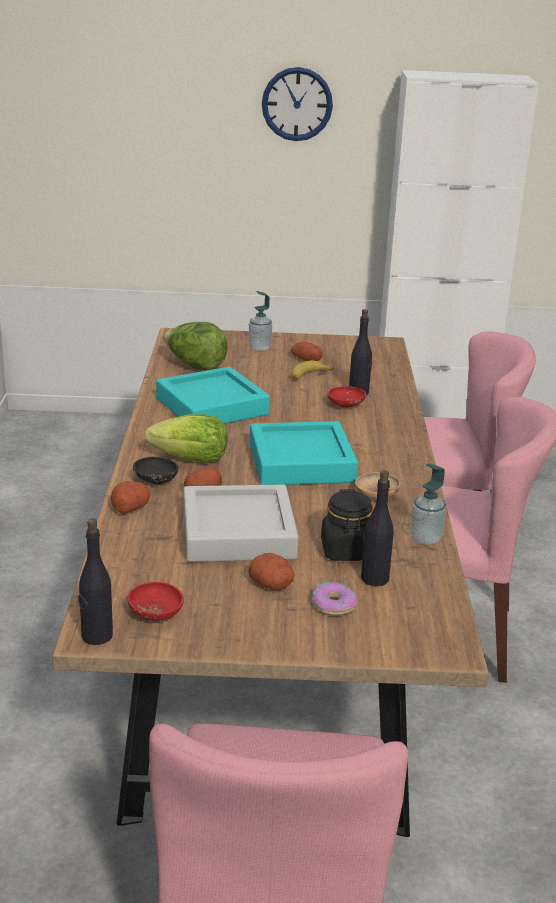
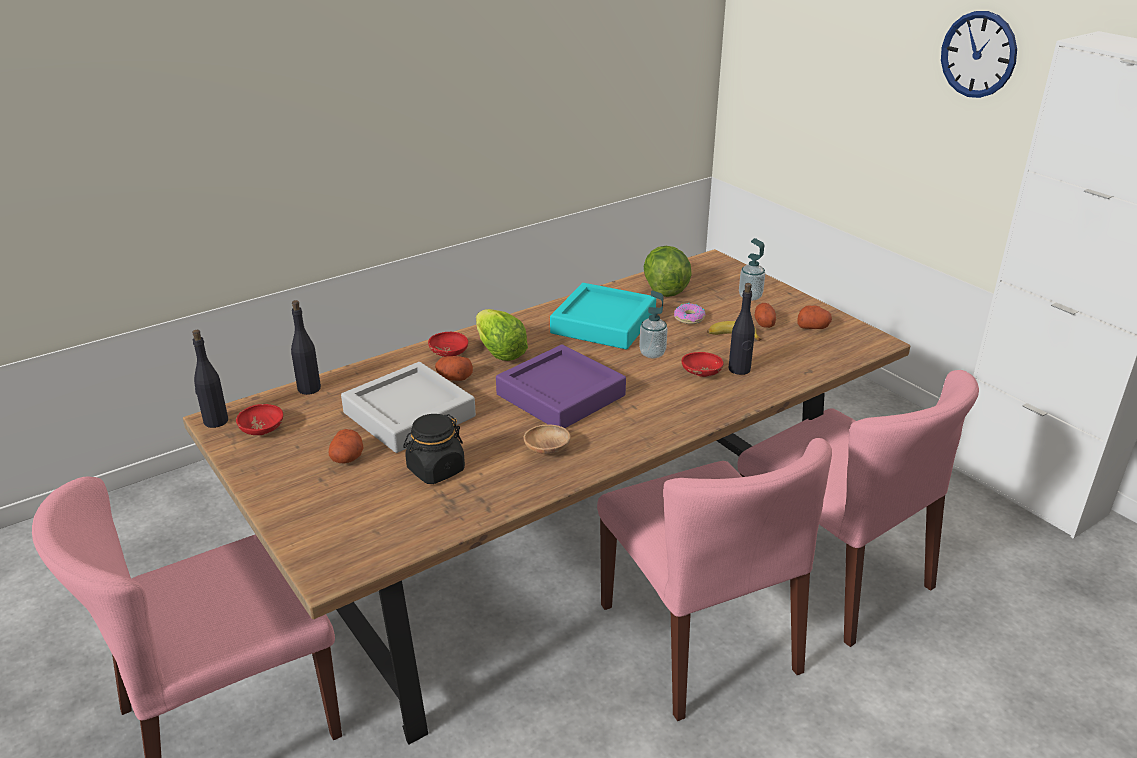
camera: 55 degrees right, 5 degrees up
(130, 507) = (397, 361): potato -> potato (813, 327)
(155, 480) = (449, 353): black bowl -> red bowl
(301, 462) = (560, 395): turquoise tray -> purple tray
(333, 605) = (344, 495): donut -> donut (689, 318)
(374, 578) = (404, 498): black bottle -> black bottle (309, 388)
(425, 538) = (501, 499): soap dispenser -> soap dispenser (652, 353)

